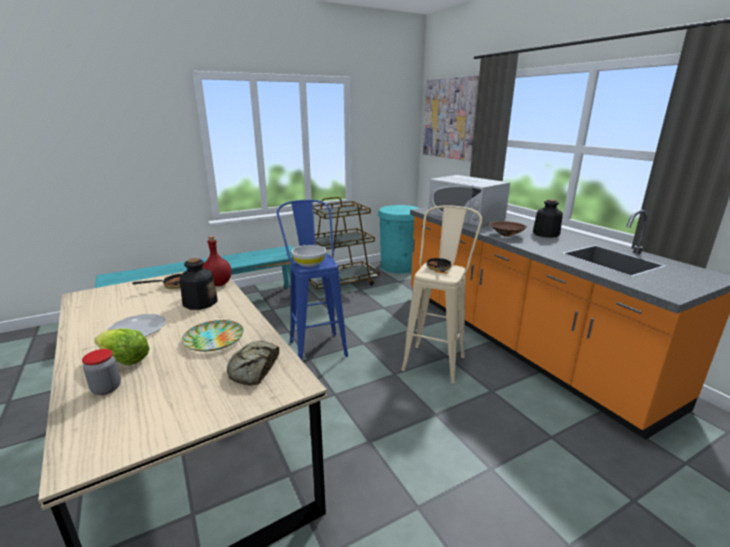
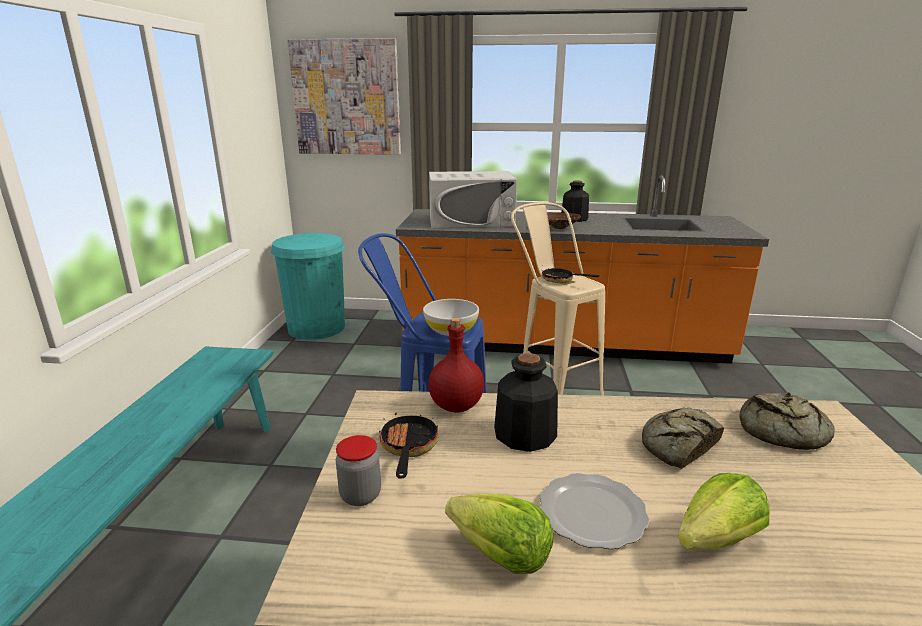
camera: 55 degrees left, 0 degrees up
(102, 318) = (501, 556): none -> lettuce
(106, 388) = (816, 568): jar -> jar (360, 495)
(213, 339) = (678, 445): plate -> bread
(341, 283) = (290, 379): brown cart -> none

